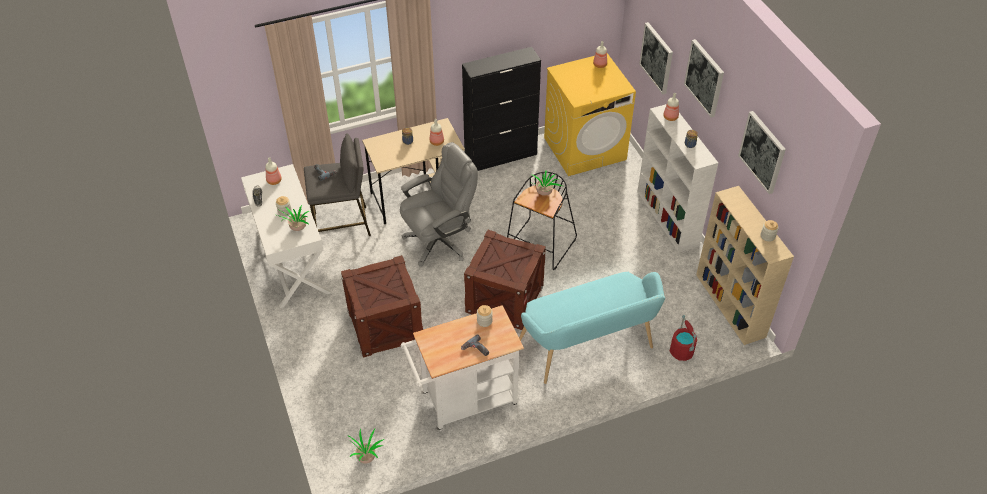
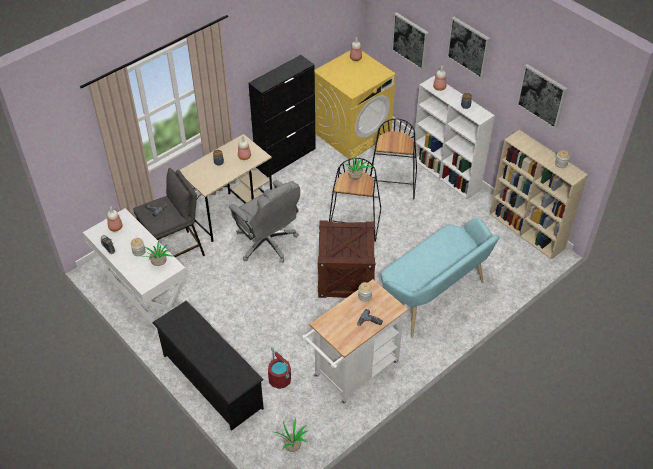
camera: 20 degrees left, 0 degrees up
(318, 366) = (211, 381): none -> black shoe rack
(385, 325) = (254, 328): crate -> none
(439, 241) = (267, 243): grey office chair -> grey office chair turned 105 degrees clockwise
(603, 213) = (392, 184): none -> black stool
(682, 351) = (507, 278): red bucket -> red bucket (280, 379)

